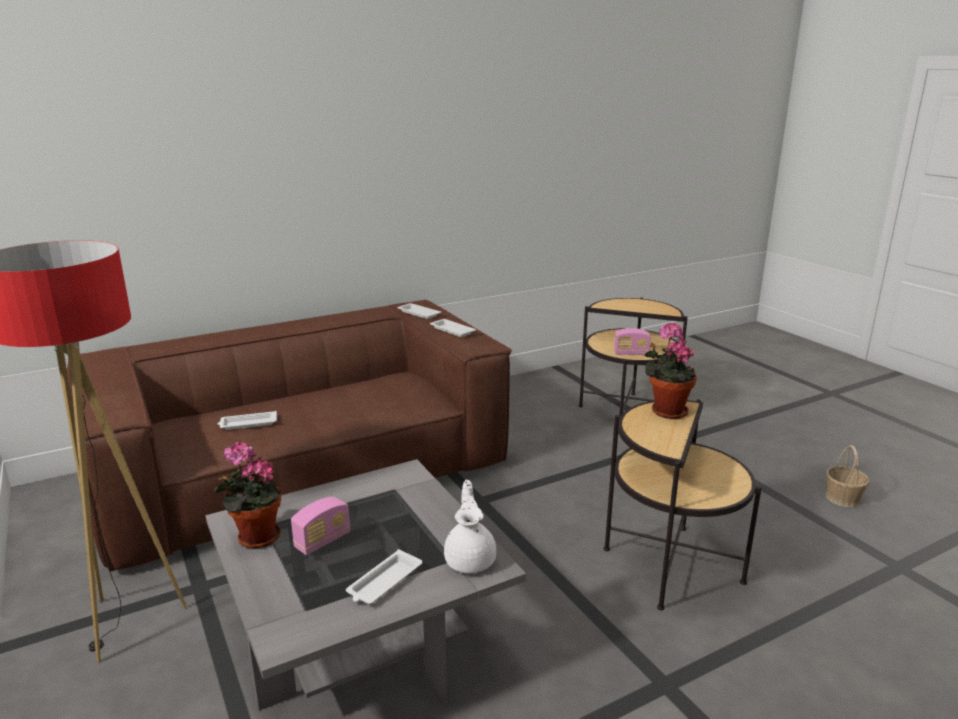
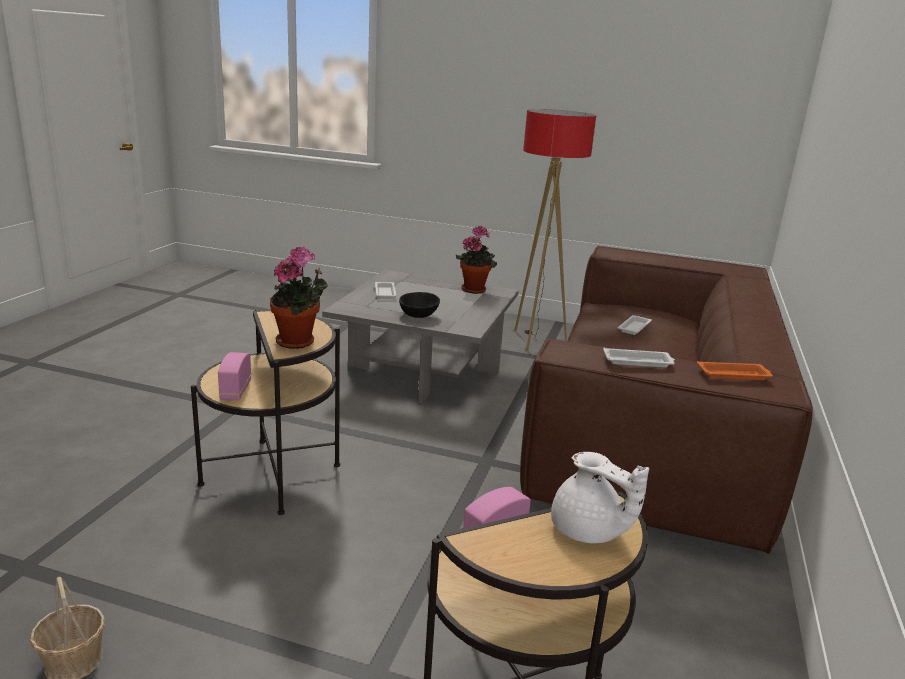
camera: 135 degrees right, 0 degrees up
(322, 541) = (443, 296): radio -> radio (235, 391)
(418, 313) = (734, 375): white tray -> orange tray
(418, 515) = (418, 315): none -> black bowl
(470, 559) = (358, 308): white teapot -> white teapot (588, 532)

